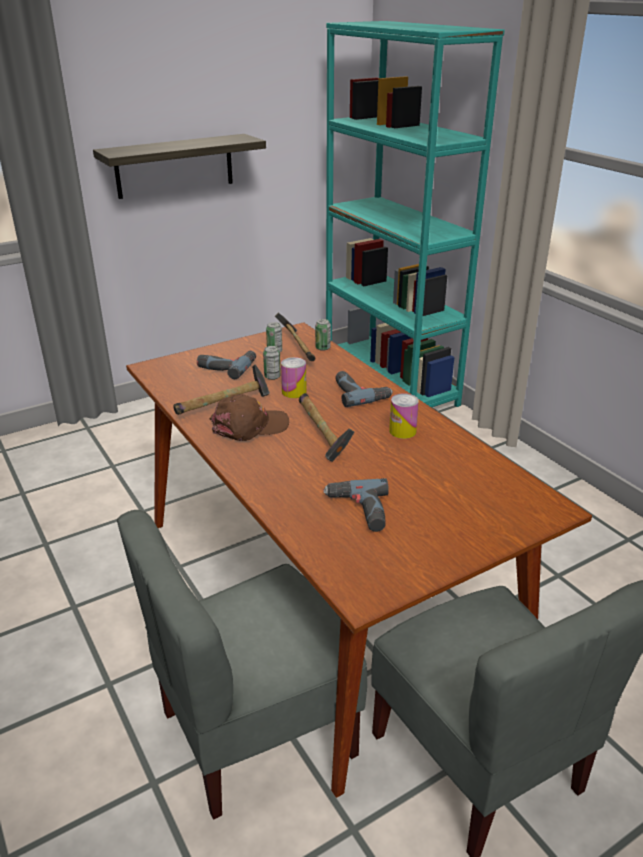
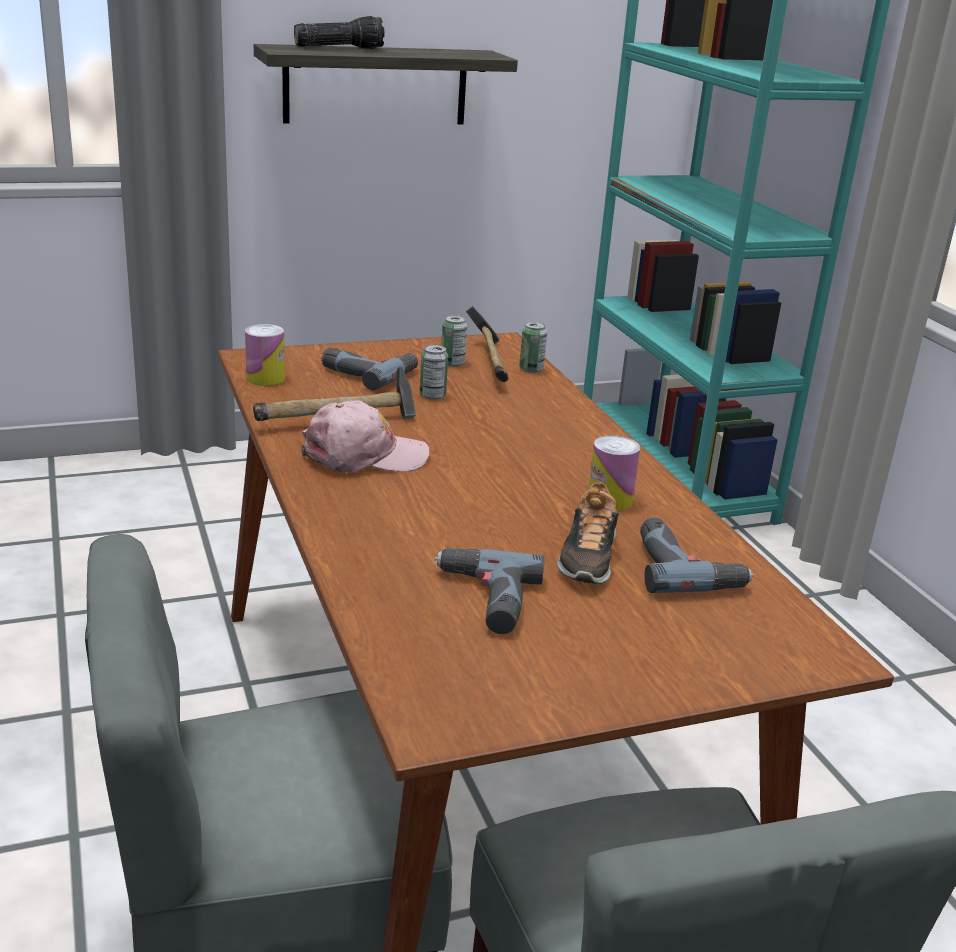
camera: 10 degrees right, 5 degrees down
(150, 145) = (339, 47): none -> flashlight
(249, 426) = (364, 455): brown cap -> pink cap
(294, 392) = (457, 420): can -> can (265, 378)
(321, 435) = (472, 484): hammer -> none
(360, 393) = (563, 437): power drill -> power drill (685, 568)
(405, 472) = (587, 557): none -> shoe

